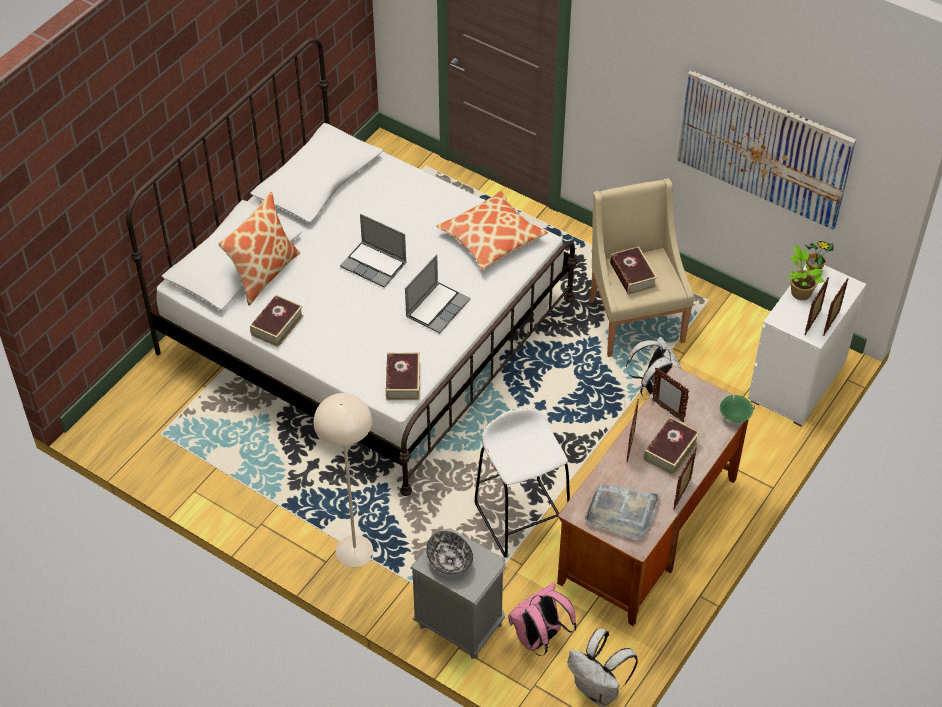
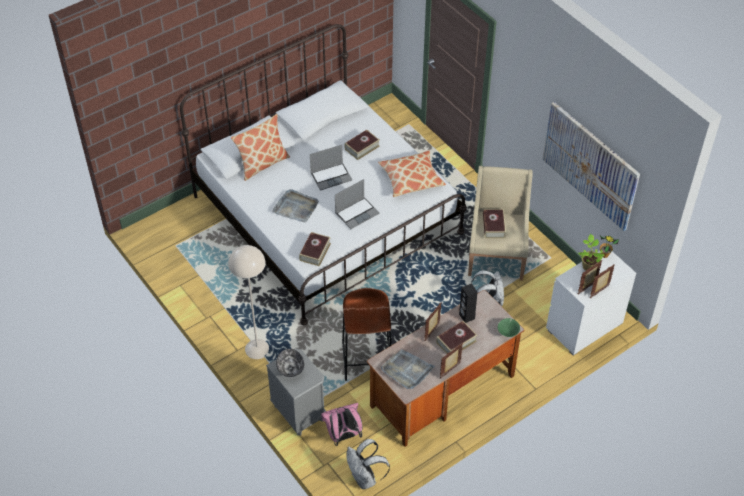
camera: 20 degrees right, 0 degrees up
(277, 325) = (256, 197): book -> book (362, 147)
(344, 324) = (296, 207): none -> grey tray
(375, 265) = (331, 176): laptop -> laptop turned 75 degrees counterclockwise
(522, 518) = (367, 359): white stool -> brown stool
(667, 411) = (466, 316): picture frame -> black speaker

